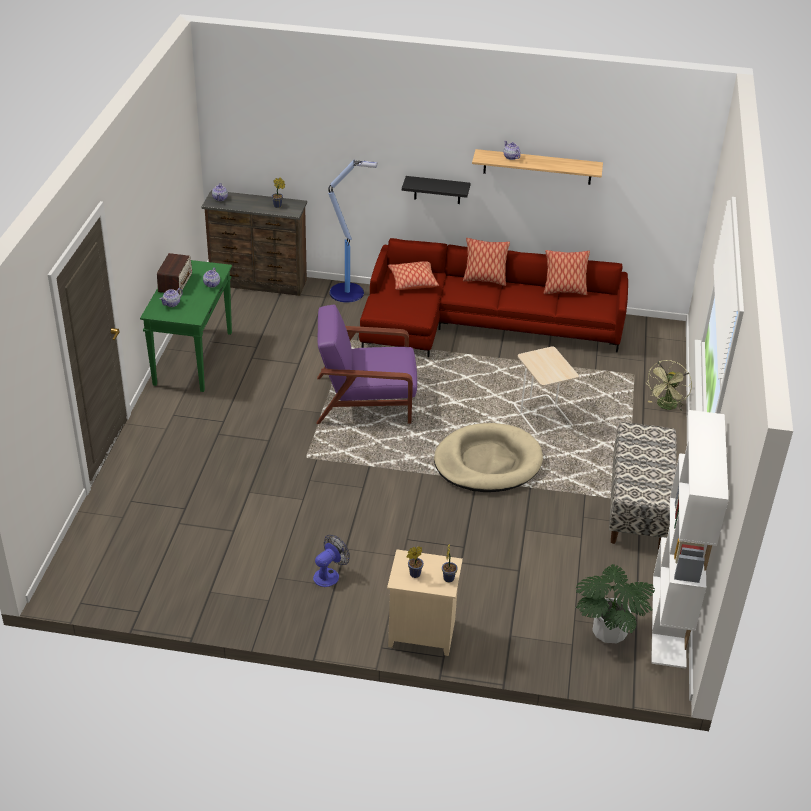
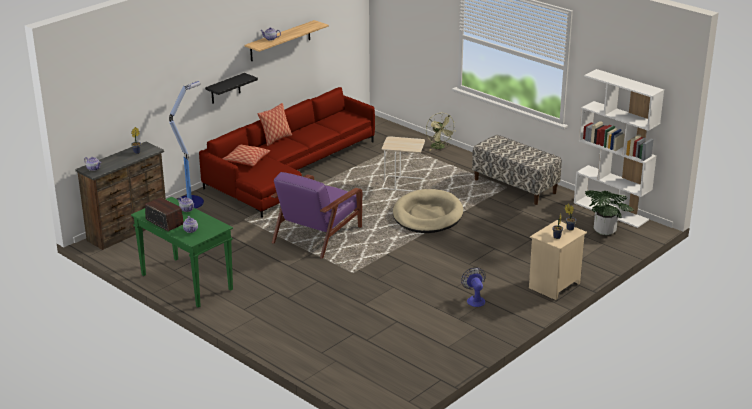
camera: 55 degrees left, 10 degrees down
(564, 291) = (321, 121): pillow -> none

